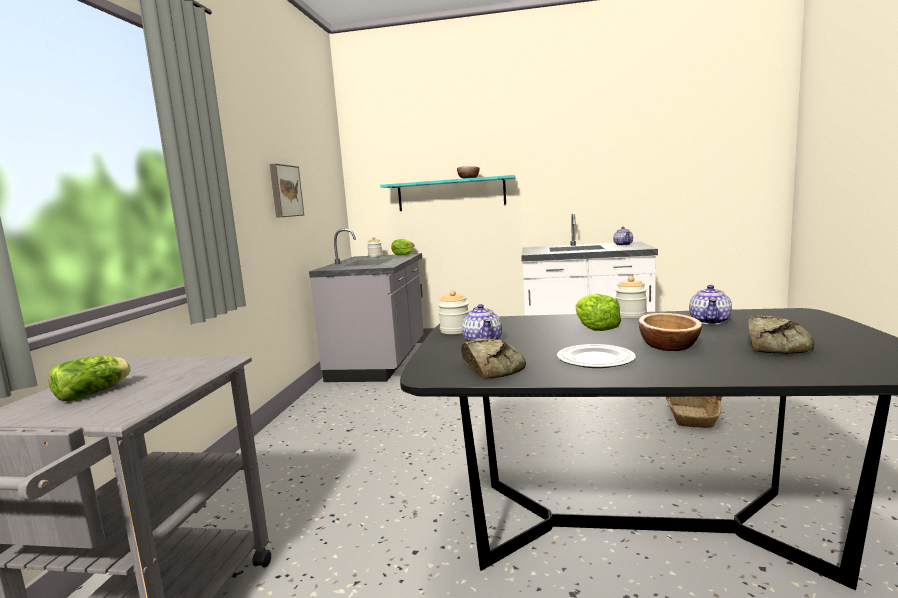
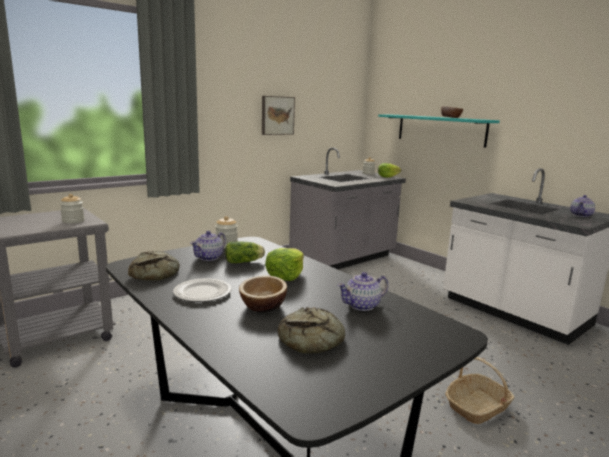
camera: 40 degrees right, 5 degrees up
(96, 392) = (31, 221): lettuce -> lettuce (245, 262)
(631, 316) = (339, 278): jar -> jar (73, 221)

